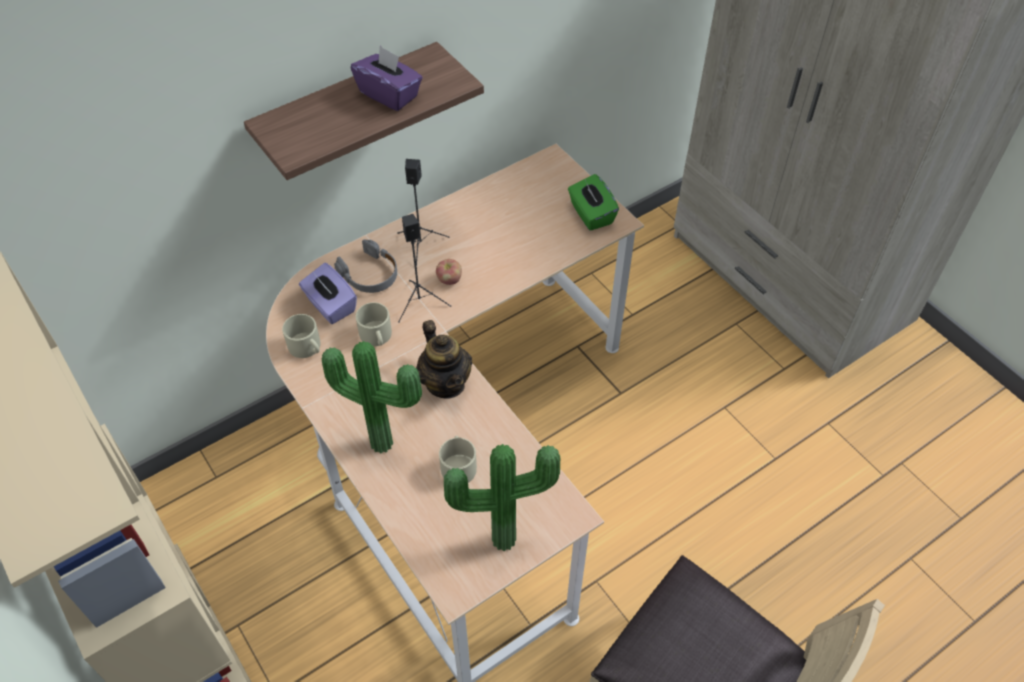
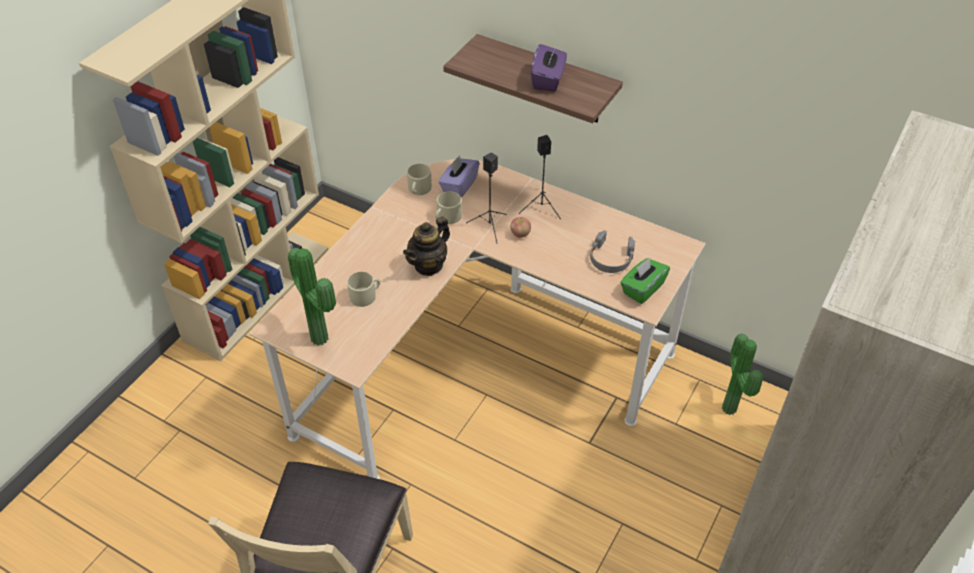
camera: 65 degrees right, 5 degrees down
(370, 274) = (498, 193): grey headphones -> grey headphones (610, 258)
(383, 439) = (367, 252): potted plant -> potted plant (732, 408)

